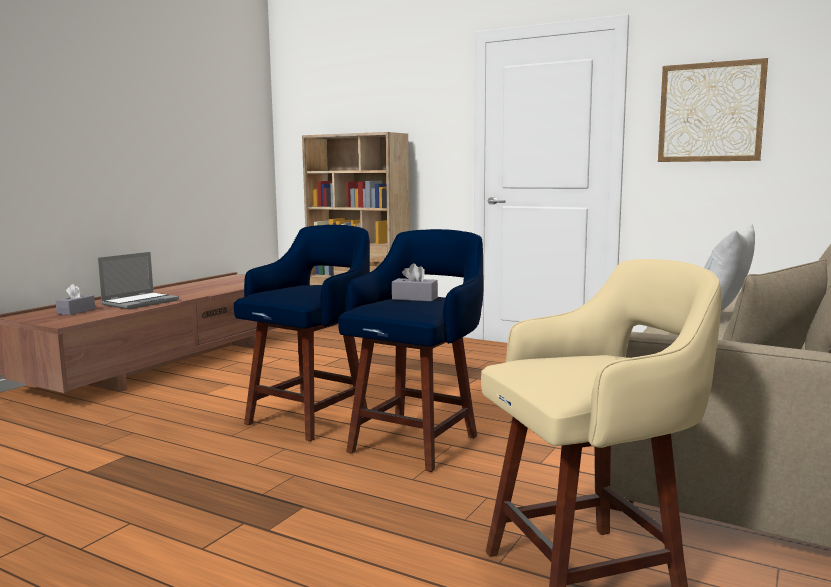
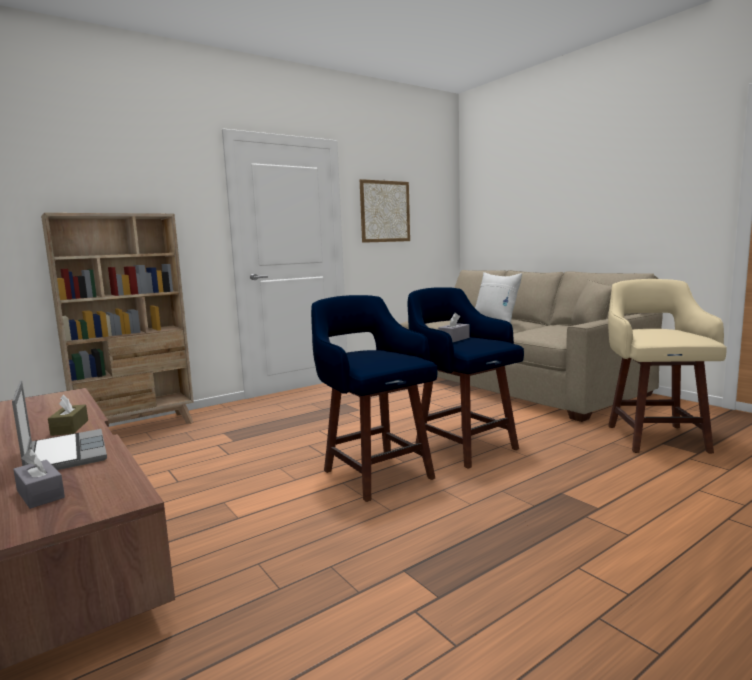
camera: 65 degrees left, 0 degrees up
(192, 294) = (70, 428): none -> brown tissue box

